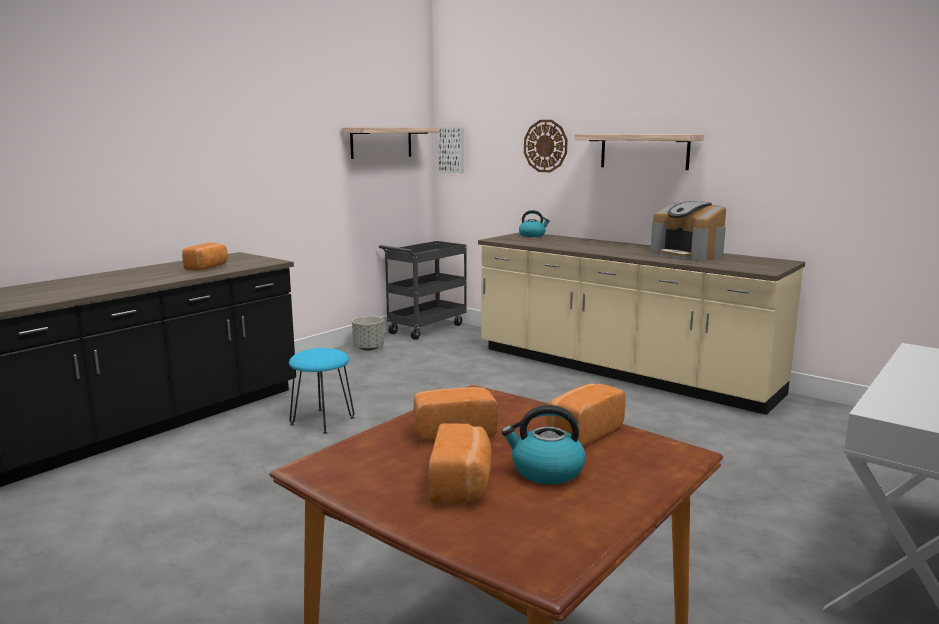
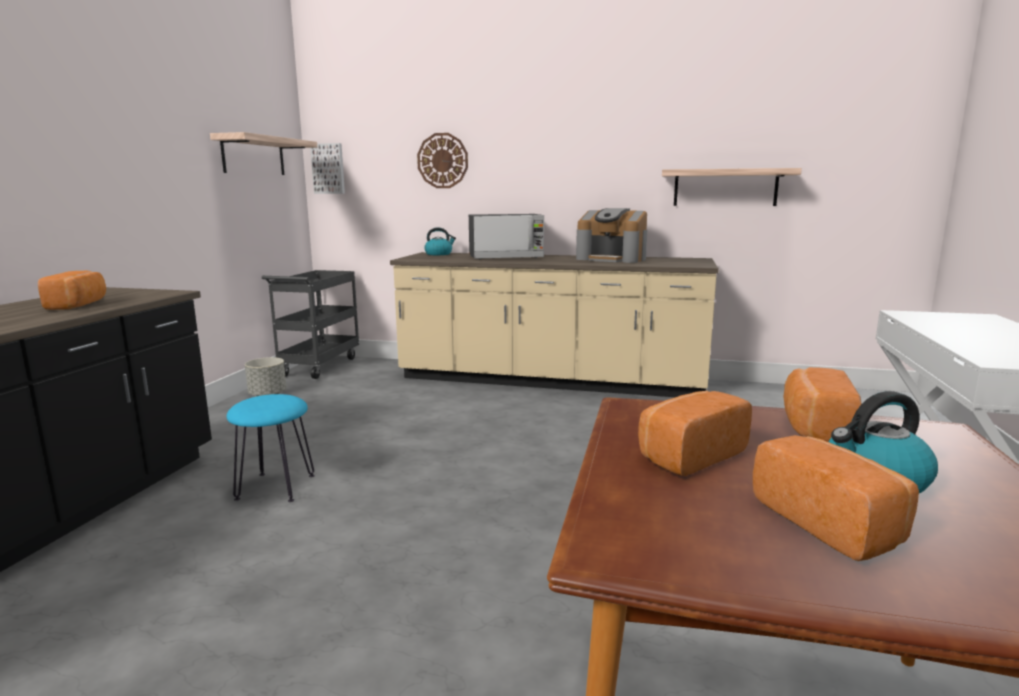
camera: 25 degrees left, 0 degrees up
(586, 244) = (506, 257): none -> microwave
(644, 151) = (551, 162): shelf -> shelf (725, 187)

